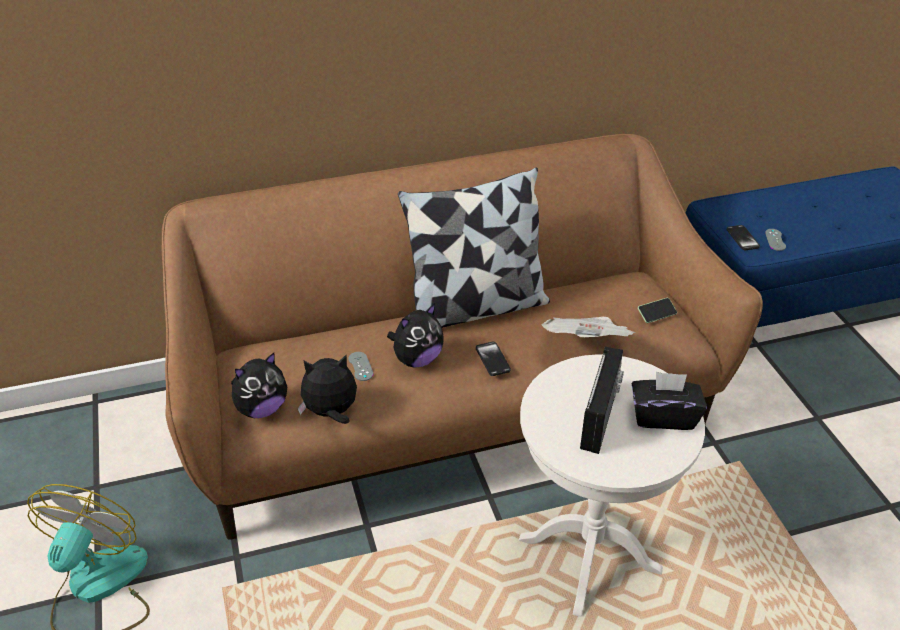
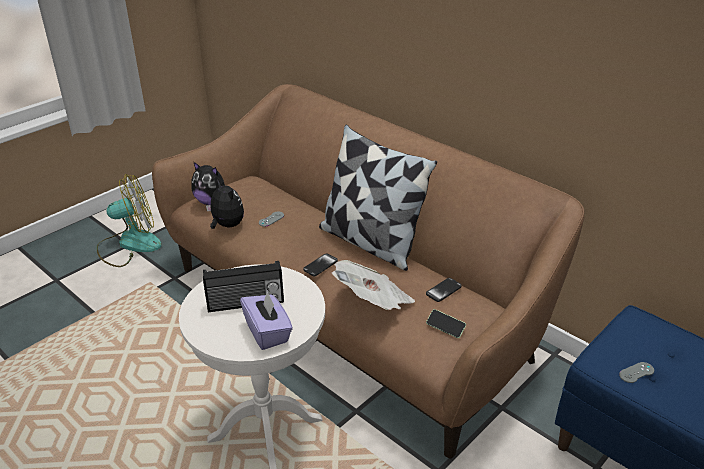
camera: 60 degrees right, 5 degrees down
(417, 359) = (295, 236): plush toy -> none
(663, 416) = (268, 332): black tissue box -> purple tissue box
(742, 238) = (611, 350): phone -> phone (443, 290)

